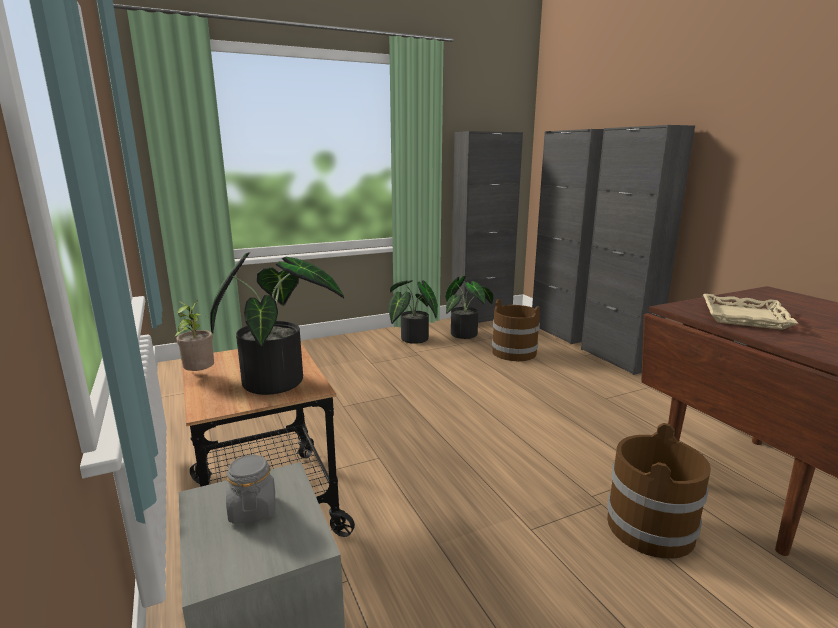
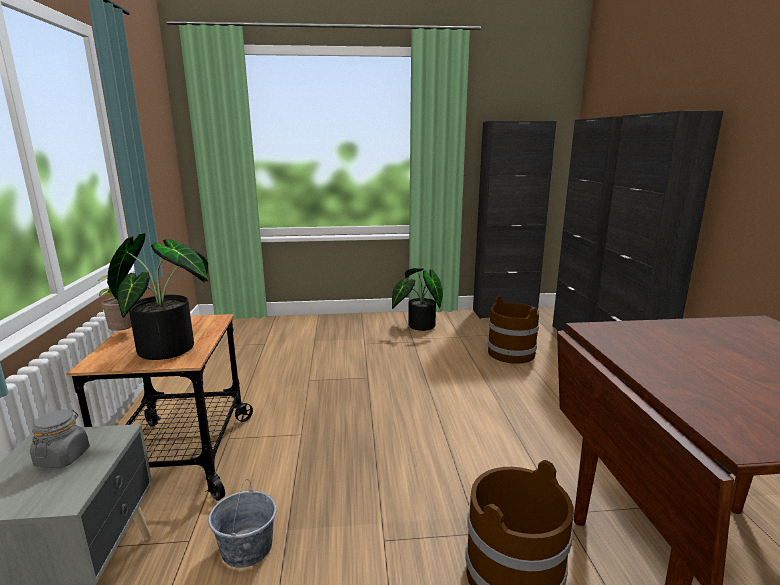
camera: 20 degrees right, 0 degrees up
(413, 569) = (247, 547): none -> grey bucket
(467, 334) = (477, 328): potted plant -> none
(745, 317) = (667, 351): beige tray -> none

